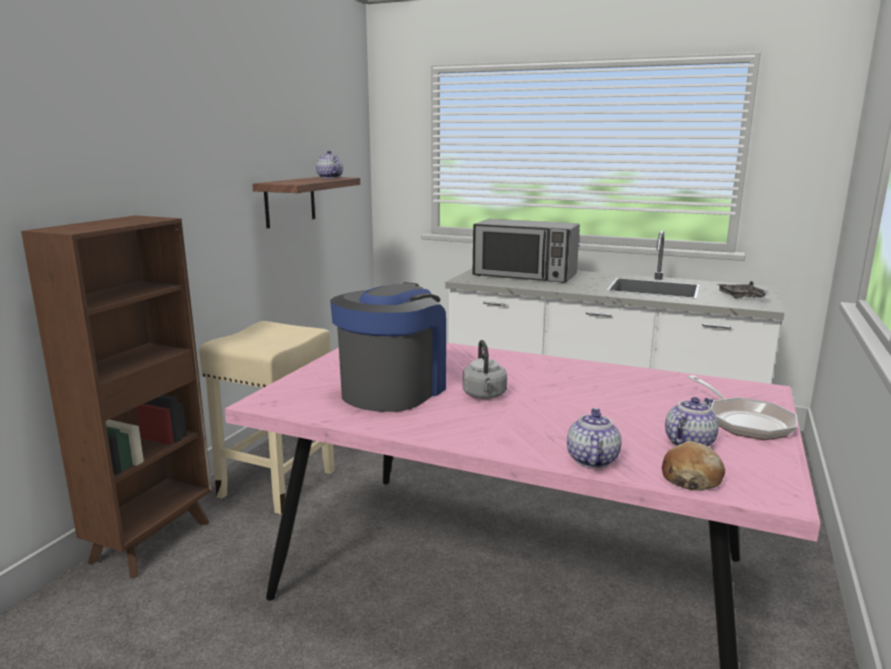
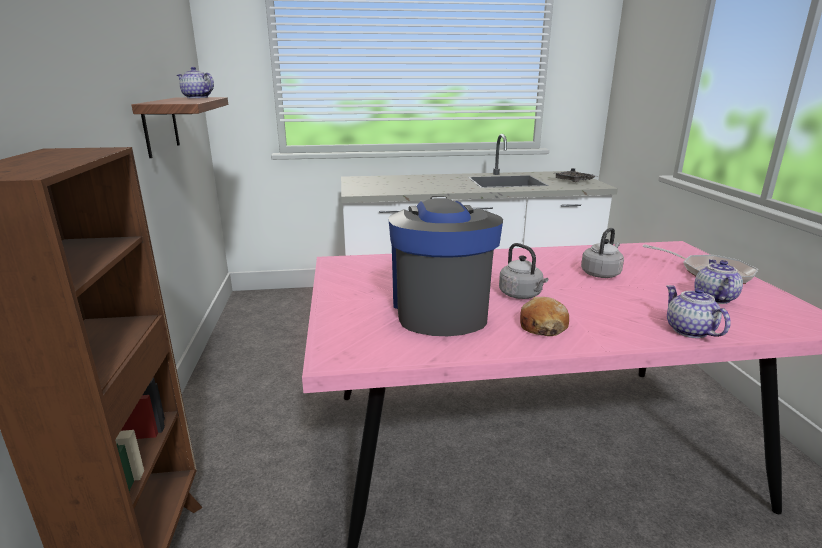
camera: 30 degrees left, 5 degrees up
(278, 483) = (240, 433): beige stool -> none
(524, 275) = (398, 183): microwave -> none
(606, 396) = (601, 273): none -> grey kettle
(691, 477) = (764, 325): bread -> bread (542, 326)

